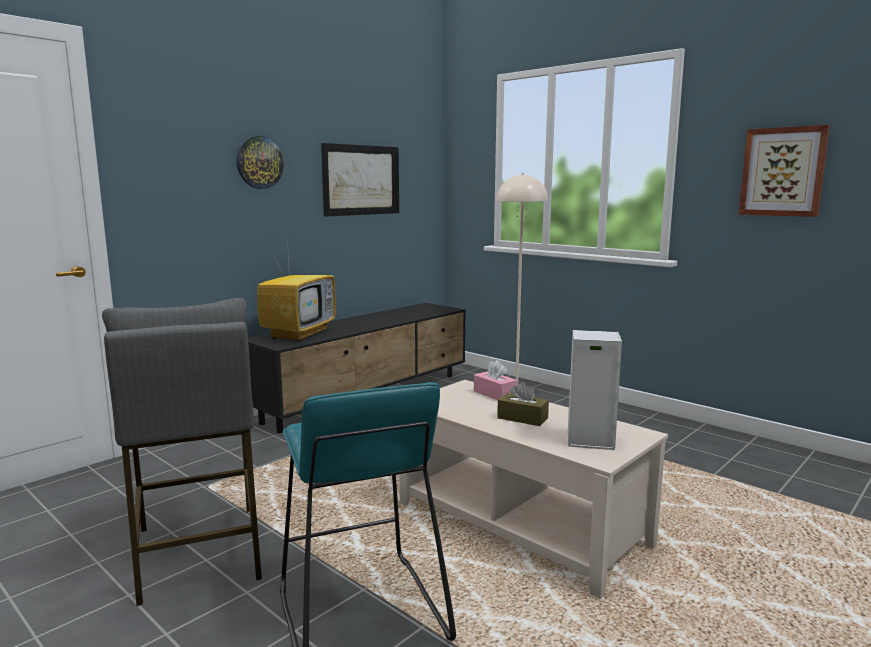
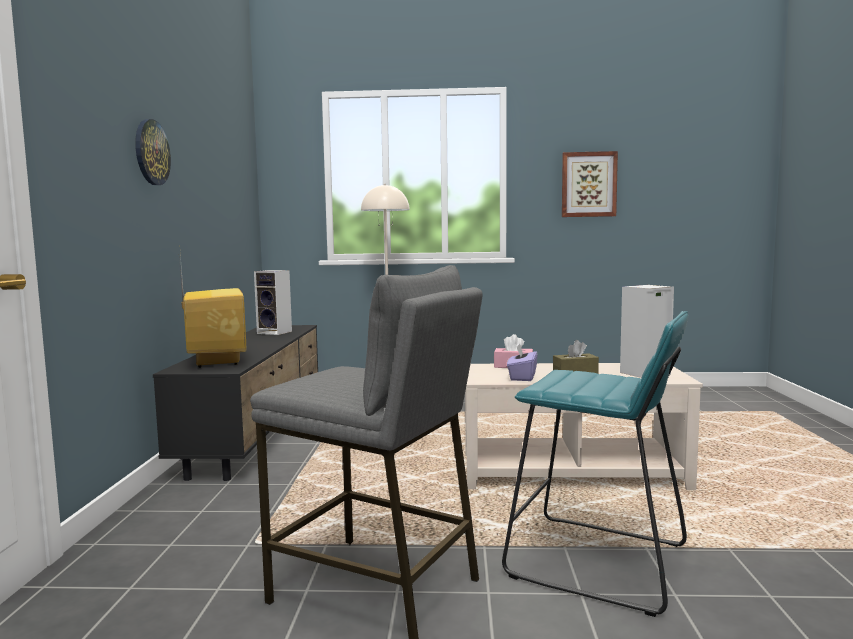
camera: 40 degrees left, 5 degrees down
(361, 180) = (215, 186): picture -> none
(412, 313) = (276, 332): none -> speaker
(461, 409) = (522, 377): none -> purple tissue box

